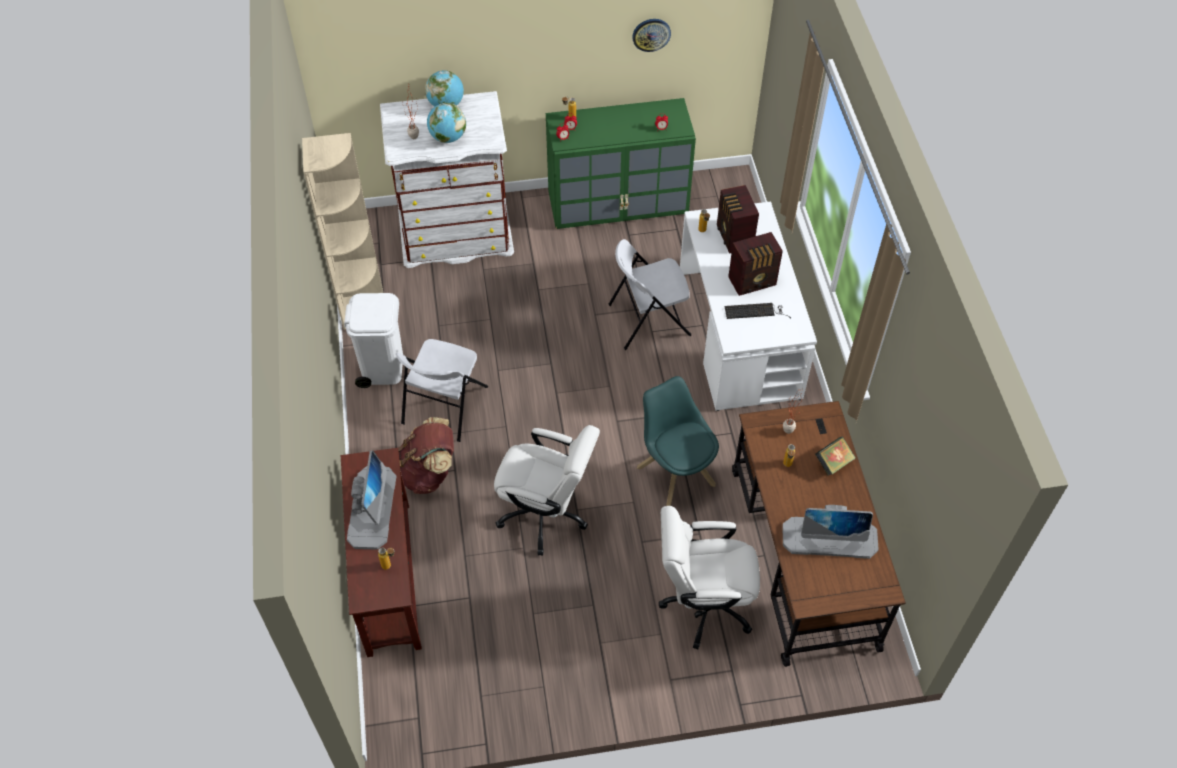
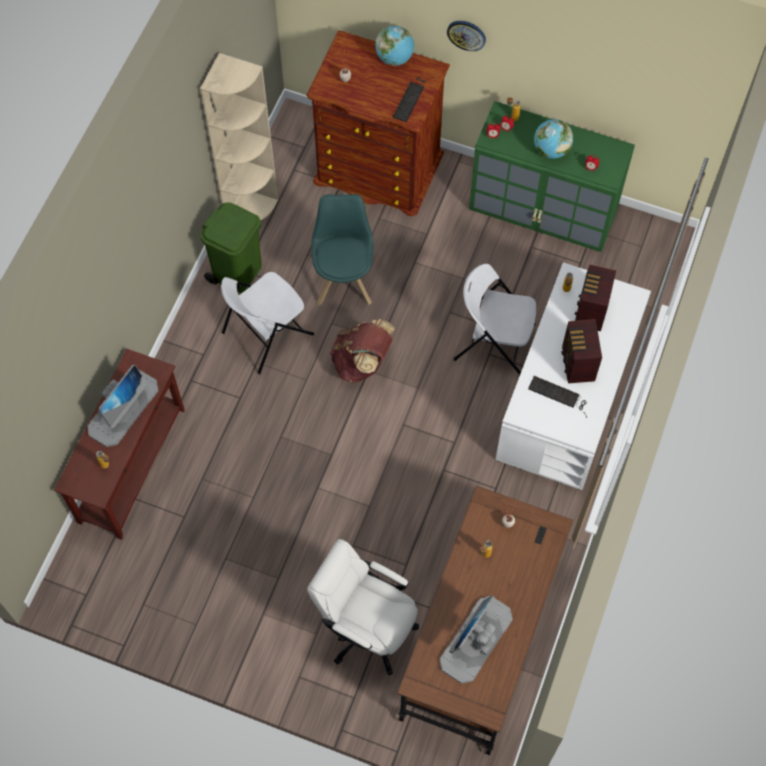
camera: 30 degrees right, 10 degrees up
(382, 367) = (237, 271): white trash can -> green trash can
(428, 472) = (217, 389): brown backpack -> brown backpack (362, 362)
(448, 137) = (375, 94): globe -> globe (551, 150)
(456, 231) = (379, 167): white dresser -> brown dresser
(482, 128) = (411, 98): none -> keyboard
(547, 516) = (290, 480): white office chair -> none
(651, 34) = (612, 77): wall clock -> wall clock (466, 34)
(675, 476) = (420, 501): turquoise chair -> turquoise chair (344, 280)
(753, 281) = (577, 364): radio -> radio turned 75 degrees clockwise
(830, 538) = (475, 640): monitor -> monitor turned 90 degrees clockwise
(833, 462) = (527, 574): book -> none

